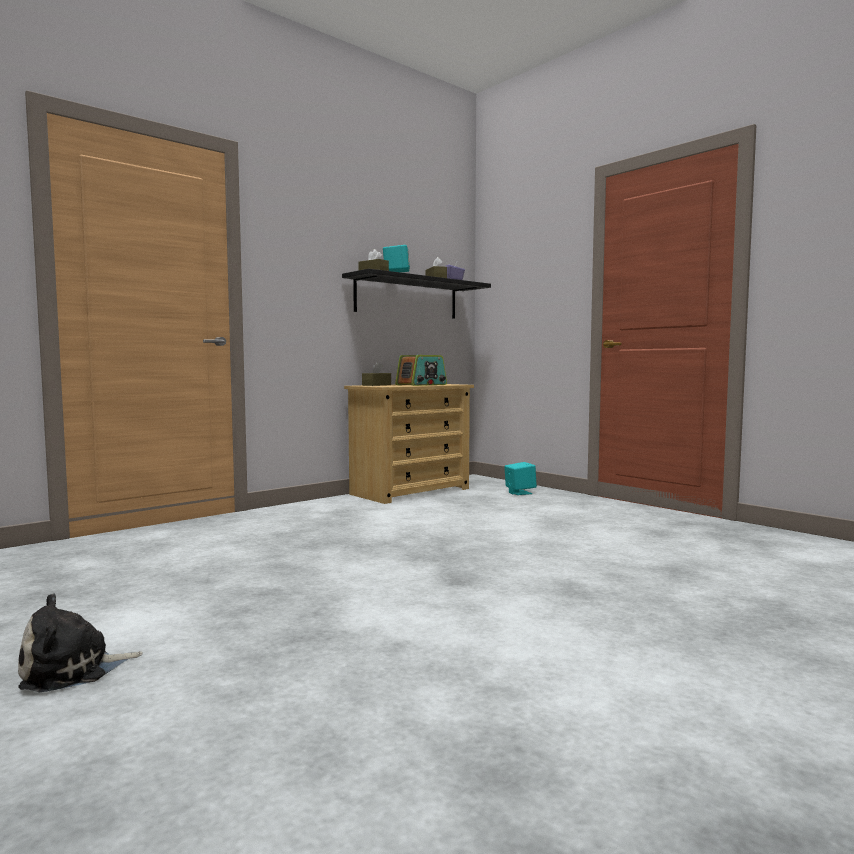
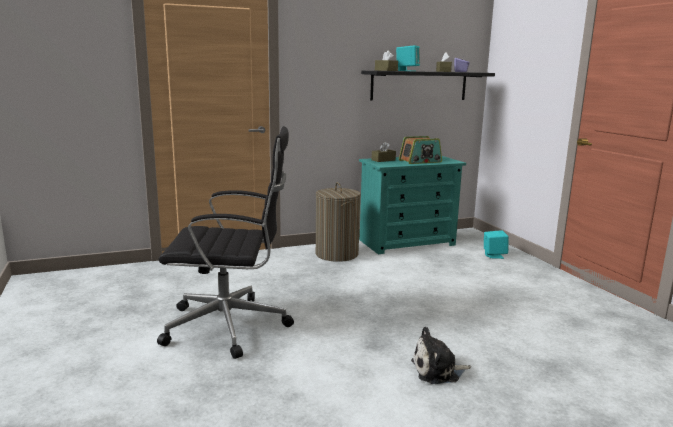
camera: 20 degrees right, 10 degrees up
(73, 670) = (113, 372): plush toy -> plush toy (438, 371)
(239, 590) = (231, 326): none -> black office chair
(331, 508) = (337, 254): none -> laundry basket
(411, 491) = (407, 242): beige dresser -> turquoise dresser

